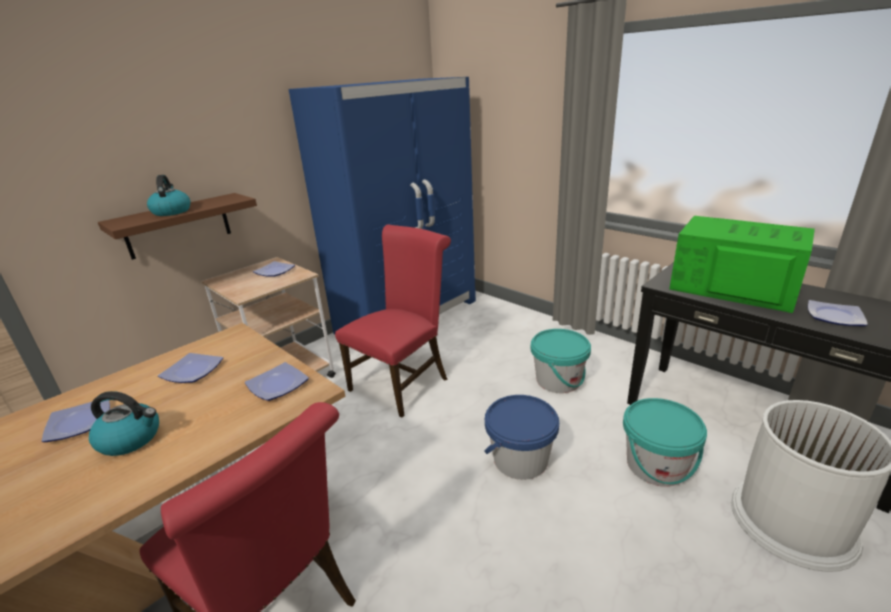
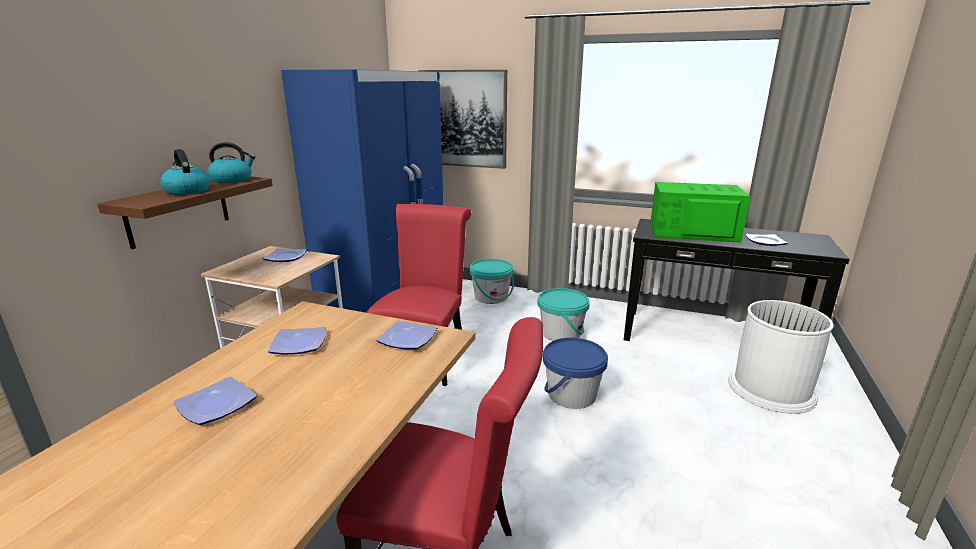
camera: 25 degrees left, 5 degrees down
(131, 439) = (302, 403): kettle -> kettle (232, 180)
(497, 128) = (463, 119): none -> picture
(656, 465) = (670, 376): turquoise bucket -> turquoise bucket (491, 297)

